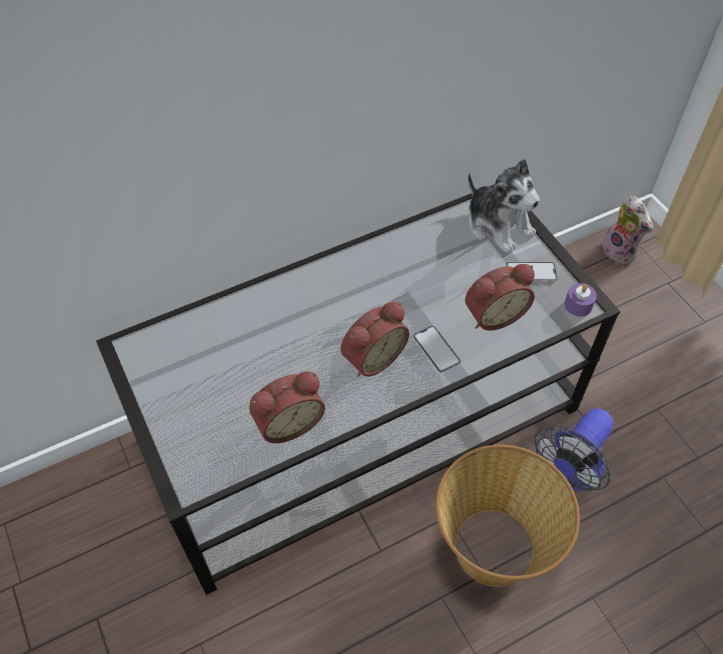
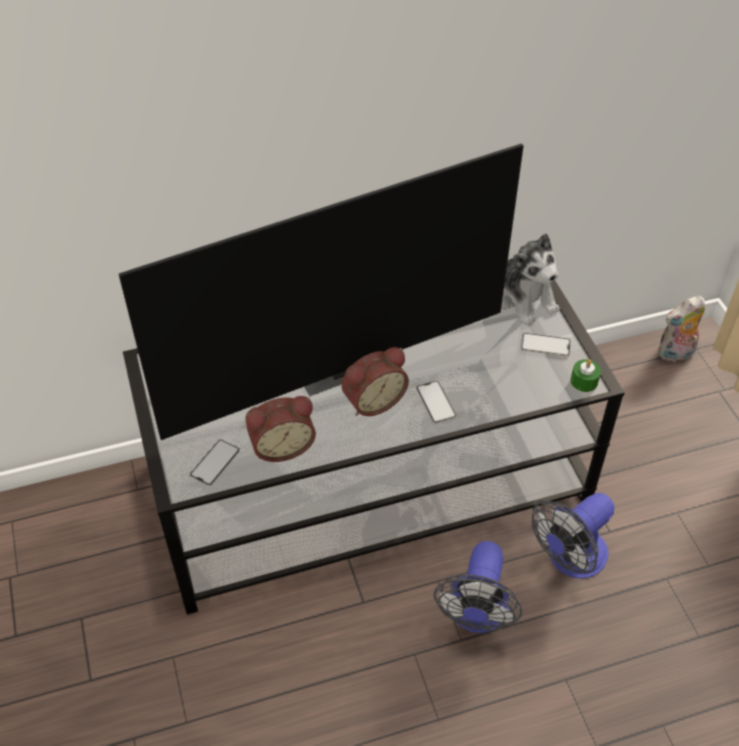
camera: 10 degrees right, 5 degrees down
(220, 452) = (215, 462): none -> phone
(322, 327) = (332, 367): none -> television
(493, 314) = (498, 378): alarm clock -> none
(493, 545) = (476, 615): basket -> fan
(578, 305) = (584, 381): purple candle -> green candle
(621, 252) = (675, 354): plush toy -> plush toy turned 90 degrees clockwise

